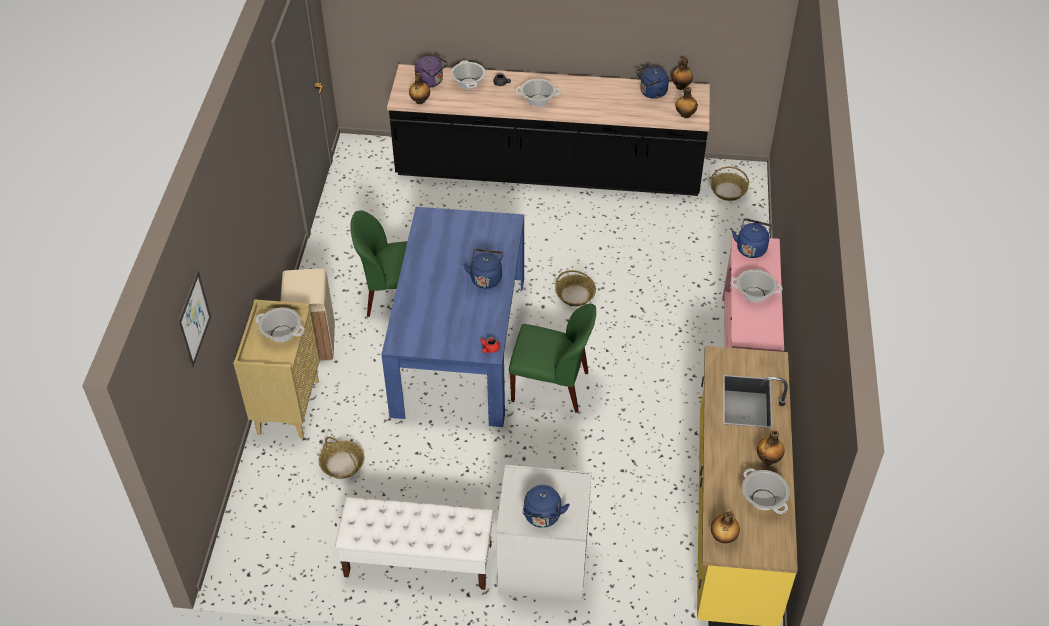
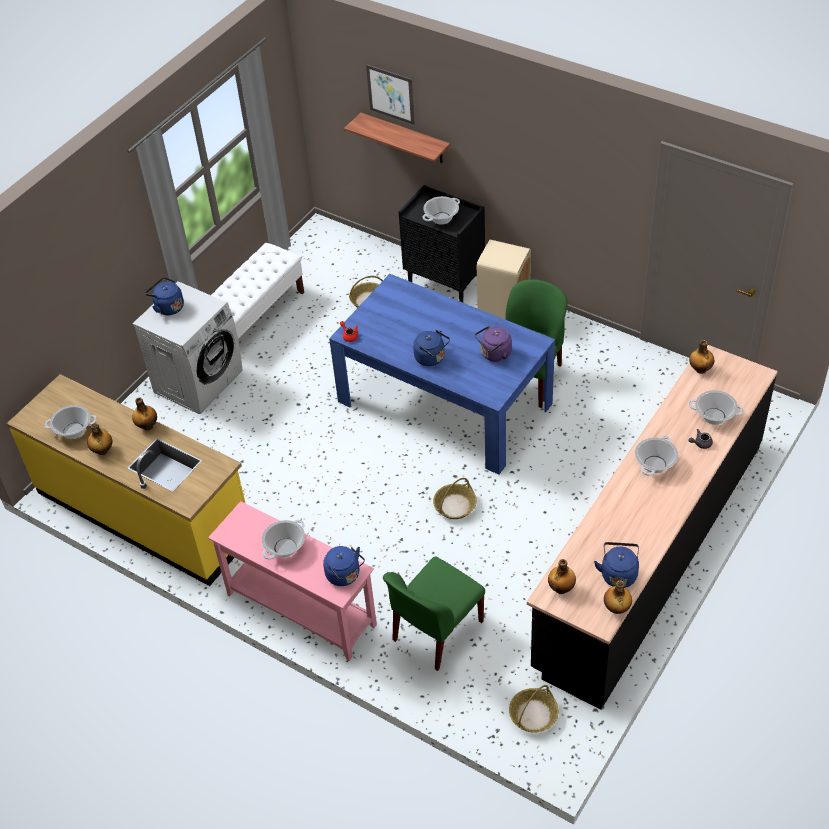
camera: 120 degrees right, 0 degrees up
(210, 346) = (405, 138): none -> shelf
(288, 406) = (445, 284): beige cabinet -> black cabinet
(431, 81) = (731, 387): purple kettle -> purple kettle (494, 354)
(552, 387) = (357, 448): green chair -> green chair (436, 632)
(723, 537) = (66, 393): bottle -> bottle (147, 426)

